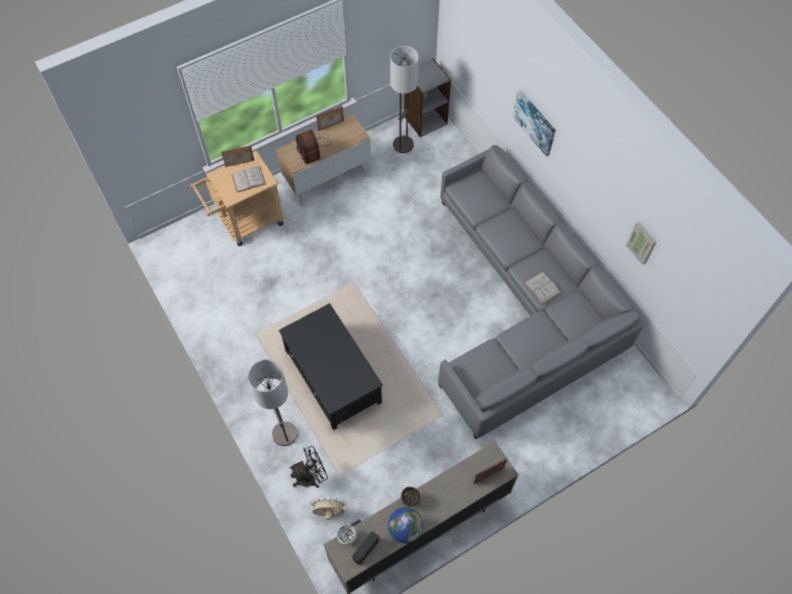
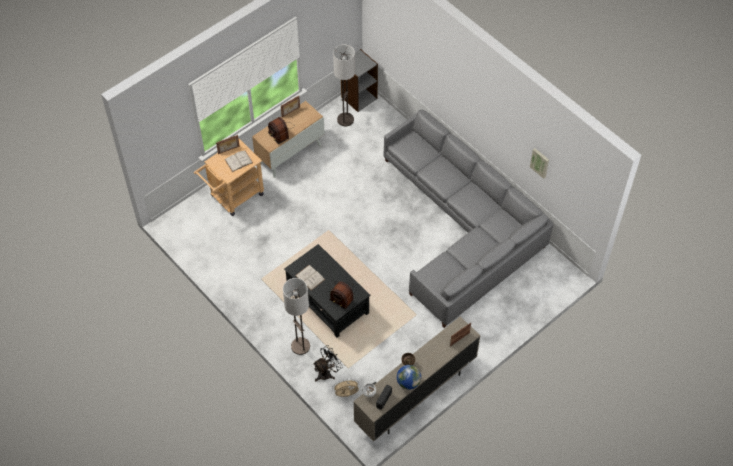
camera: 10 degrees left, 5 degrees down
(344, 378) = (341, 295): none -> radio
(535, 122) = (450, 88): picture -> none
(542, 287) = (474, 210): white book -> white book (310, 277)

